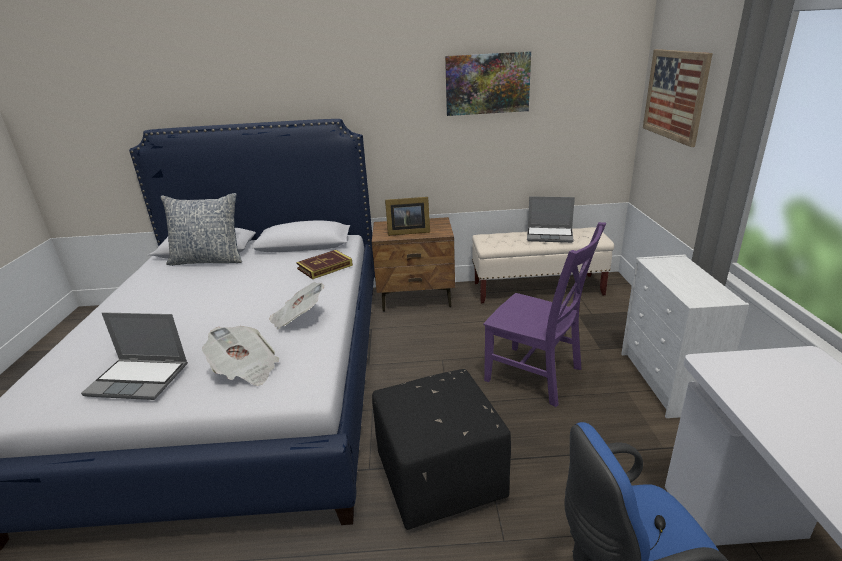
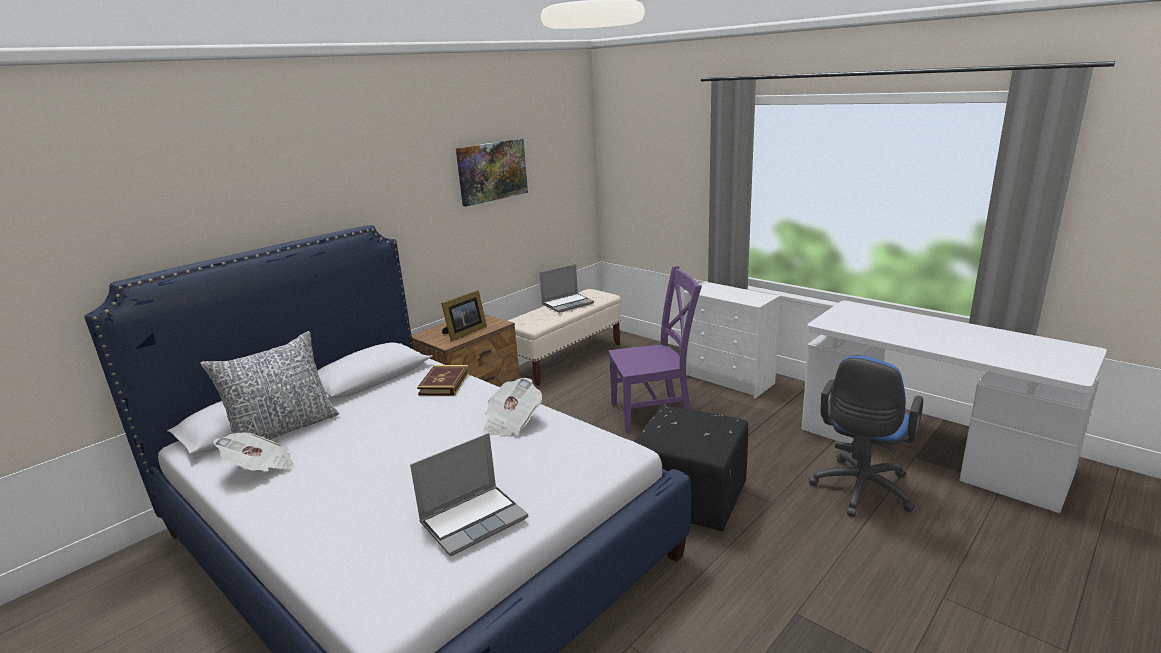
camera: 45 degrees left, 5 degrees down
(245, 370) = (551, 467): newspaper -> newspaper (261, 468)
(675, 95) = (641, 165): picture -> none

